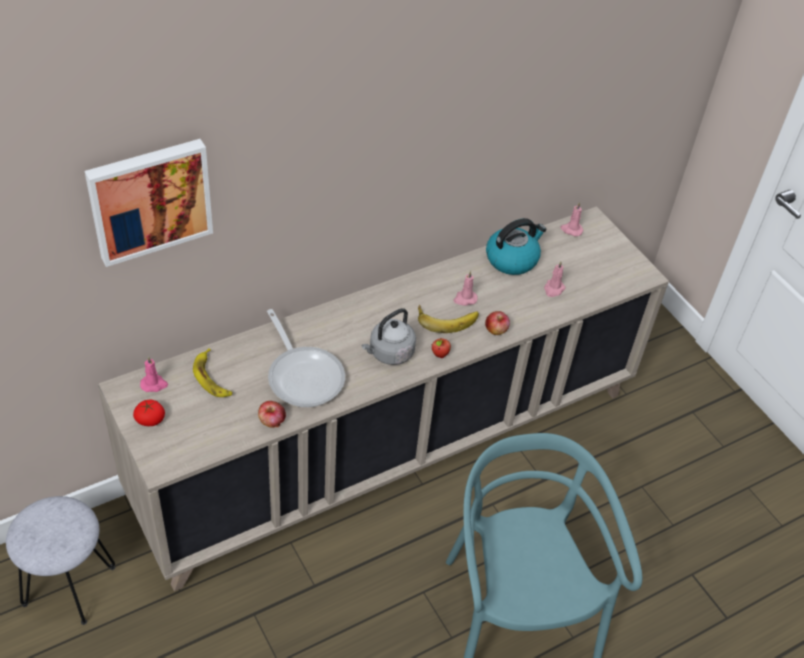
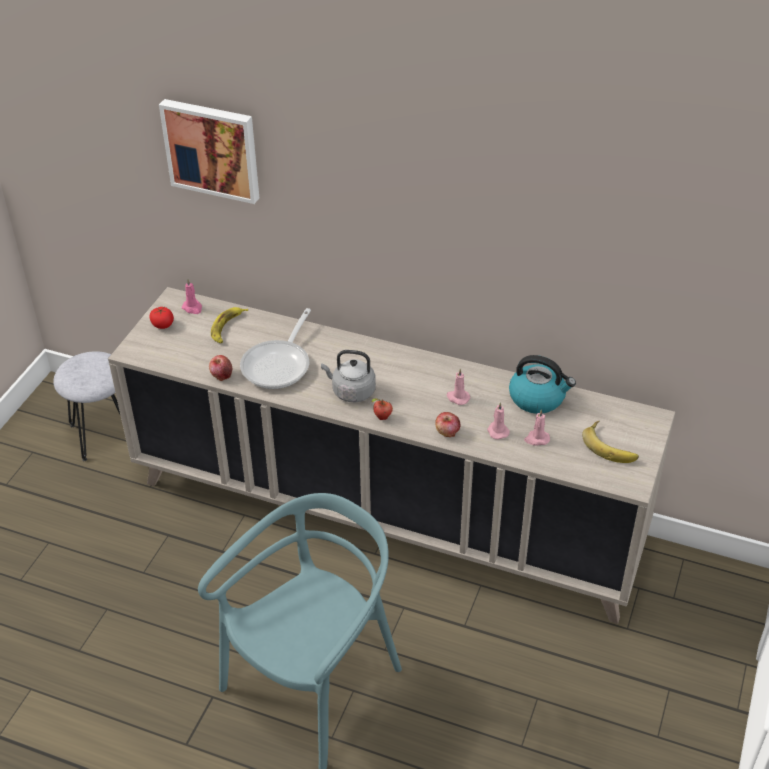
camera: 55 degrees right, 5 degrees down
(447, 318) = (424, 400): banana -> banana (611, 445)
(571, 230) = (622, 412): pink candle -> pink candle (497, 431)

